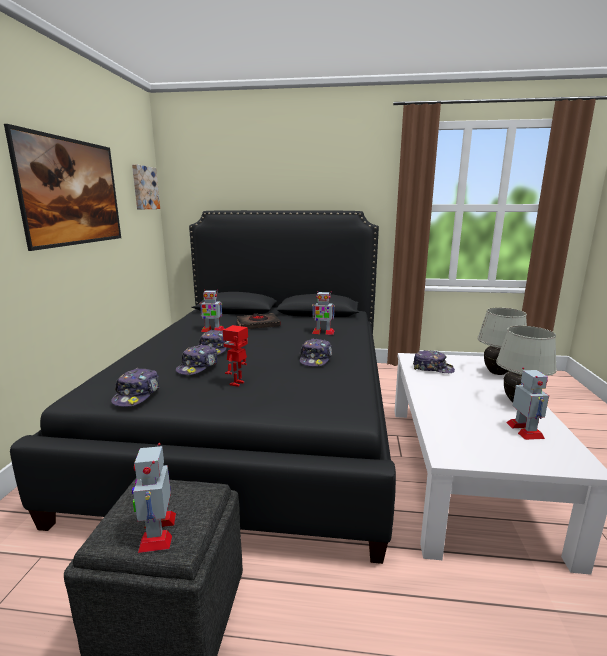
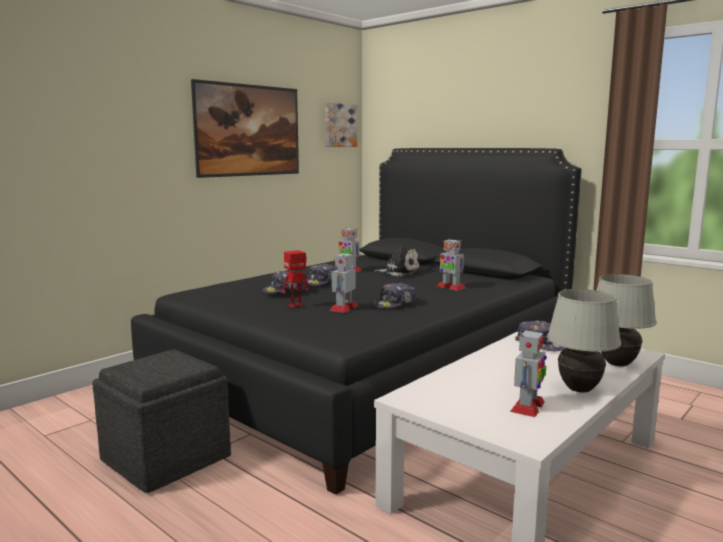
camera: 35 degrees right, 5 degrees down
(137, 395) = (216, 298): cap -> none
(157, 531) = (146, 373): toy robot -> toy robot (344, 308)
(258, 325) = (399, 272): black book -> plush toy

